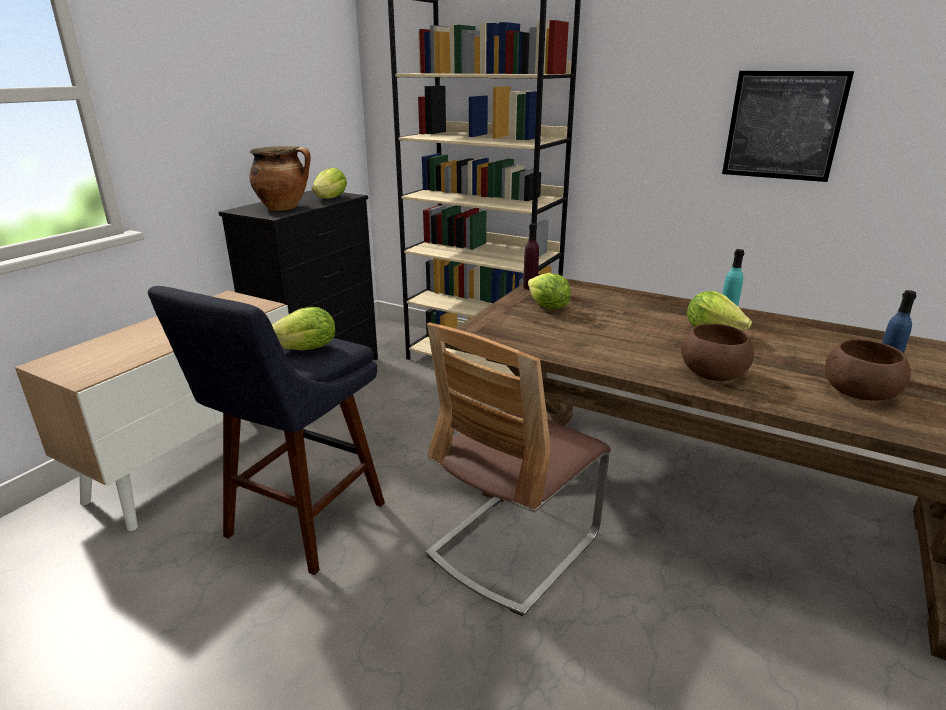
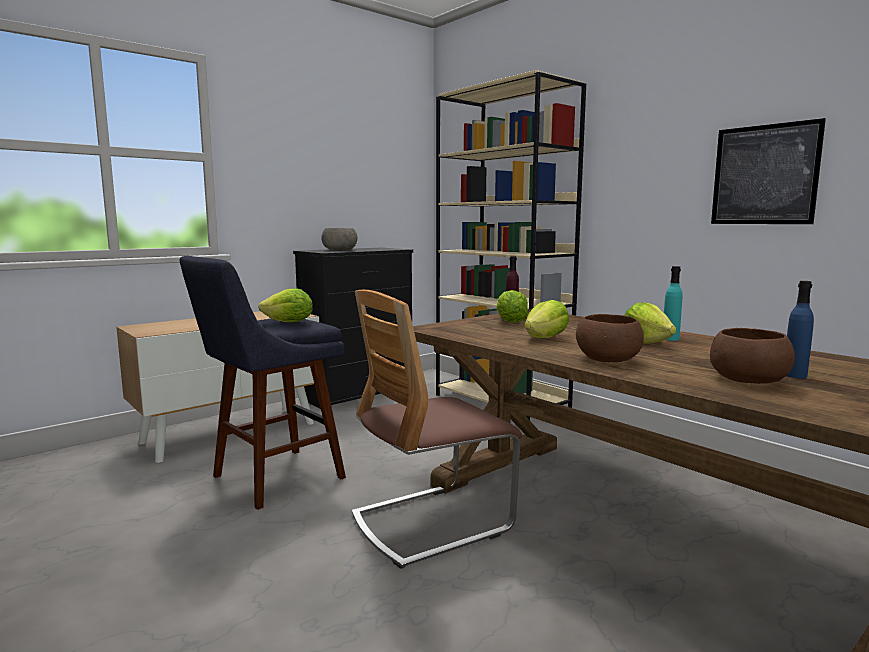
camera: 20 degrees right, 15 degrees down
(284, 208) = (340, 250): cooking pot -> grey bowl
(331, 198) = (382, 249): lettuce -> lettuce (546, 338)

